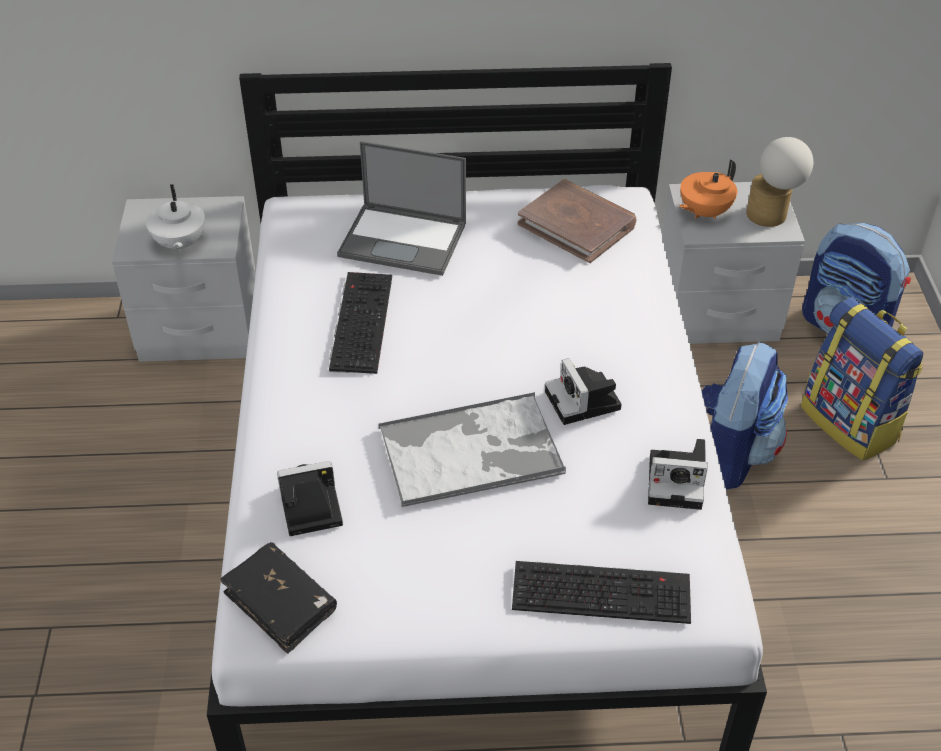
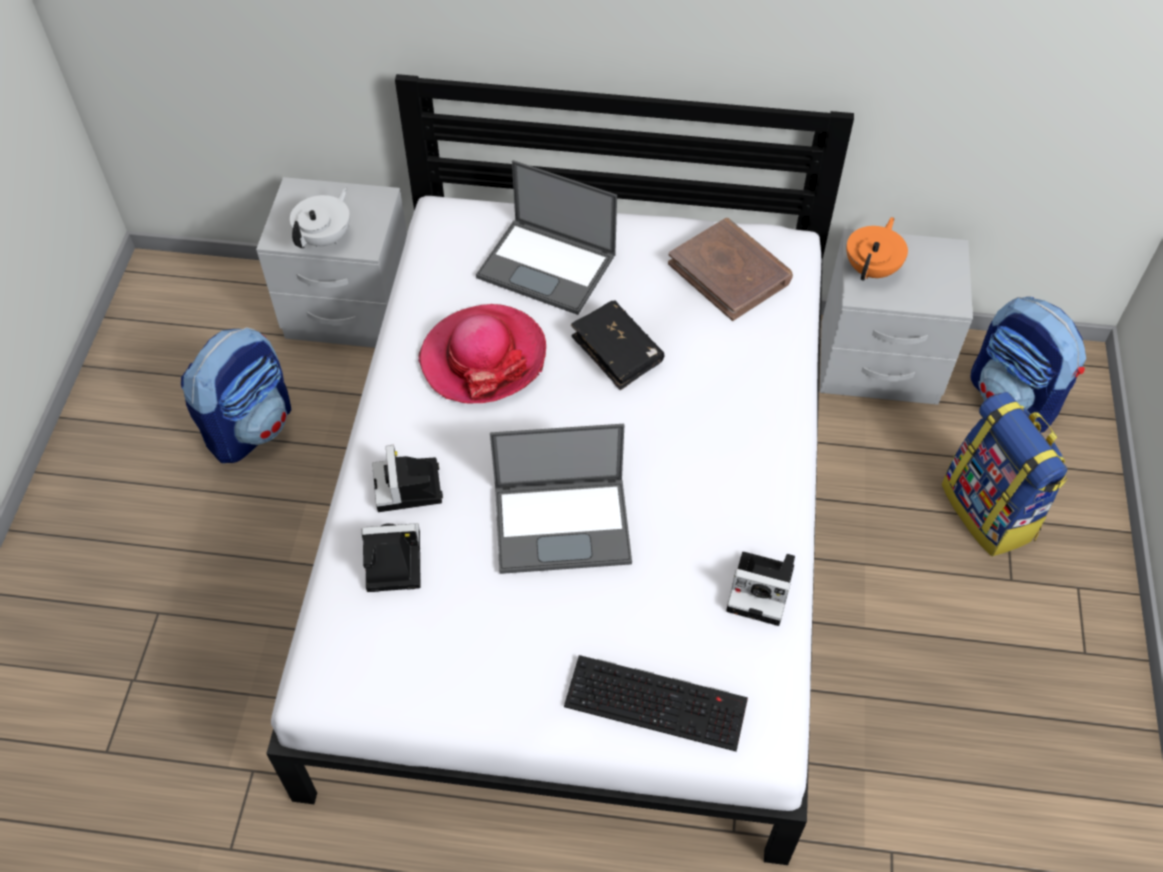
camera: 10 degrees right, 10 degrees up
(179, 244) = (325, 237): white teapot -> white teapot turned 150 degrees counterclockwise
(280, 604) = (344, 664): black book -> black book (617, 351)
(360, 321) = (483, 357): keyboard -> hat
(472, 450) = (564, 523): tray -> laptop
(584, 402) = (689, 485): camera -> camera (409, 489)
(703, 212) = (872, 268): orange teapot -> orange teapot turned 150 degrees clockwise
(730, 453) = (855, 527): backpack -> backpack (250, 427)
(772, 216) = (945, 282): table lamp -> none

